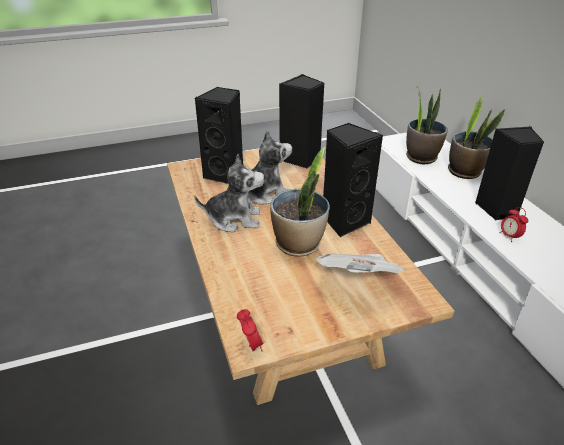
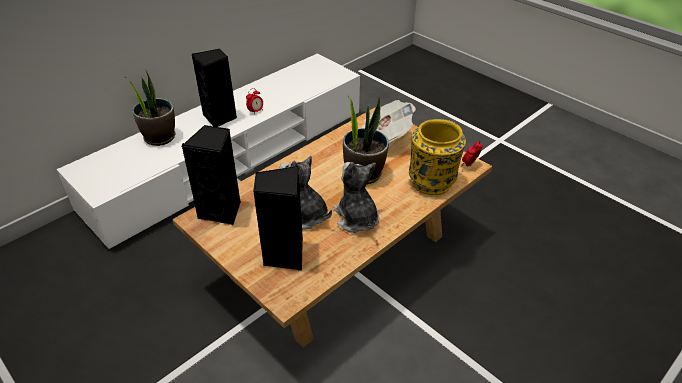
camera: 115 degrees left, 5 degrees up
(244, 292) = (432, 182): none -> yellow vase
(344, 221) = (318, 159): black speaker -> none
(421, 157) = (136, 165): potted plant -> none

